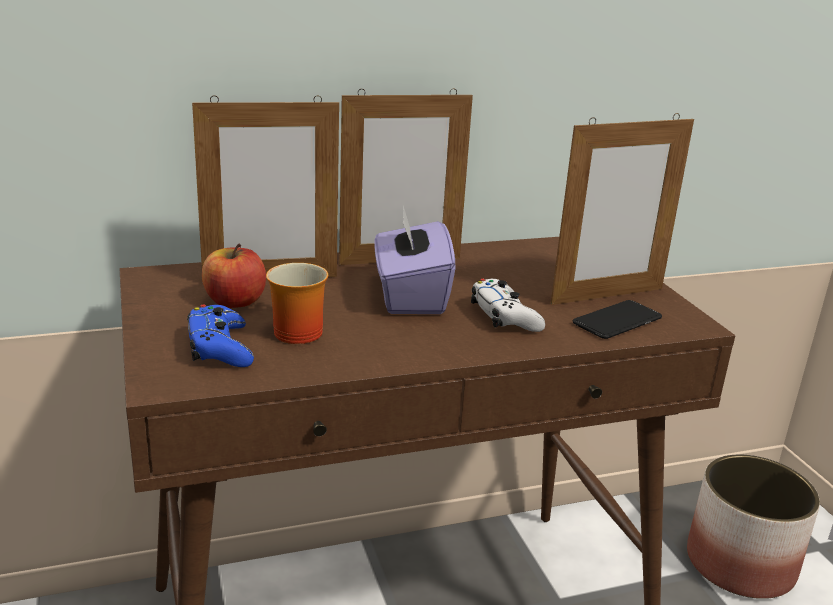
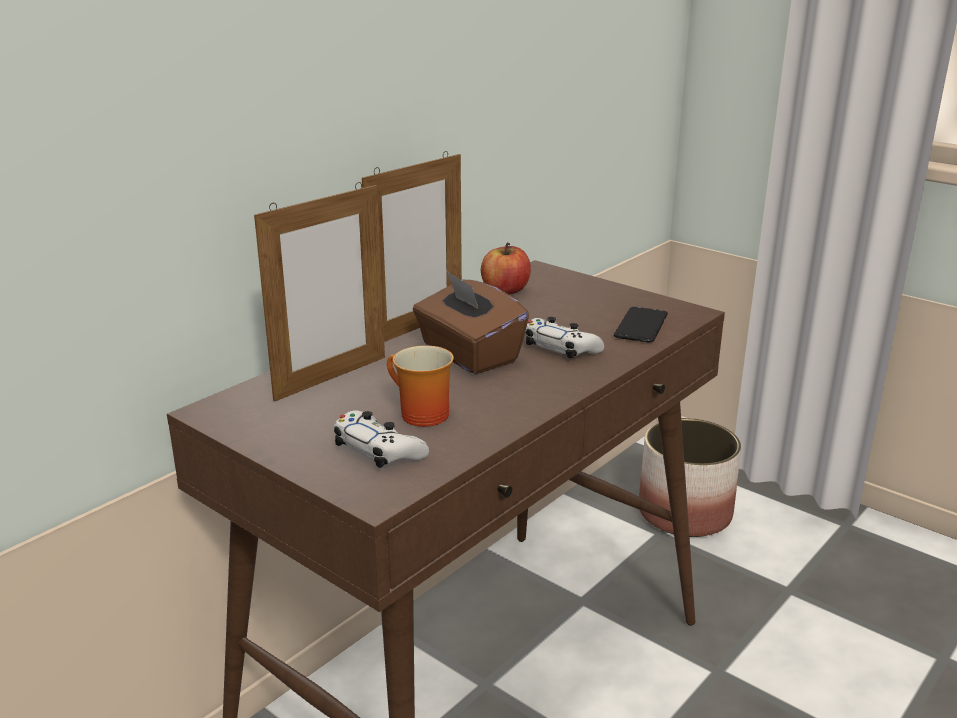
camera: 30 degrees left, 0 degrees up
(220, 347) = (378, 450): blue game controller -> white game controller
(235, 301) = (330, 407): apple -> apple (505, 290)
(410, 296) = (468, 355): purple tissue box -> brown tissue box
(607, 296) = (609, 308): picture frame -> none

